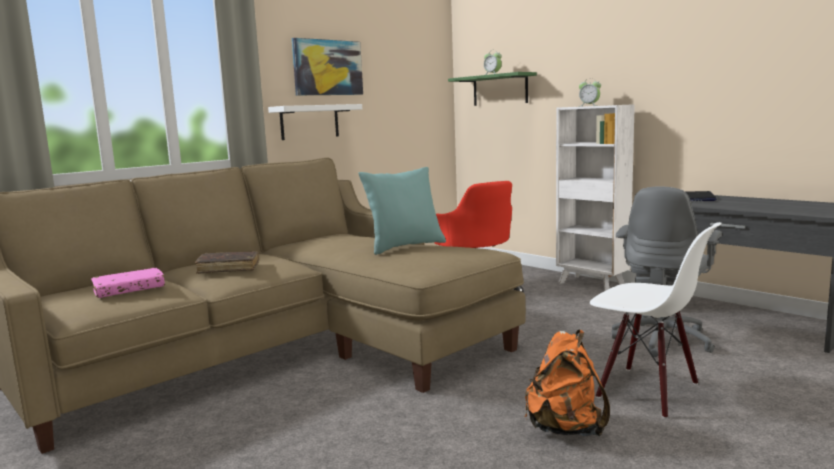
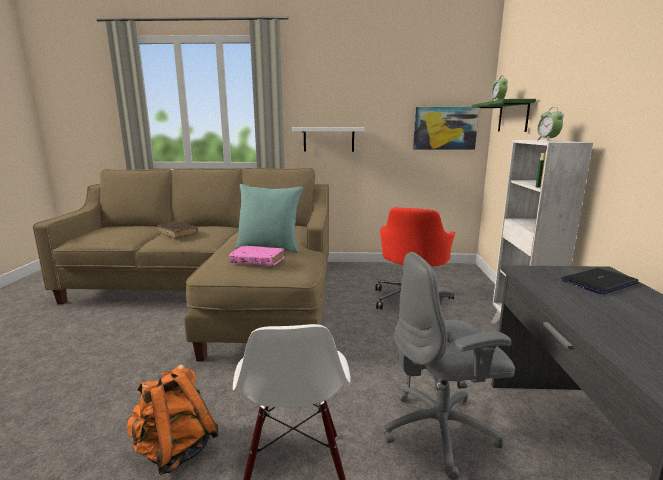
camera: 45 degrees right, 5 degrees up
(129, 290) = (117, 233): pink book -> pink book (257, 261)
(327, 67) = (349, 97): picture -> picture (445, 128)

